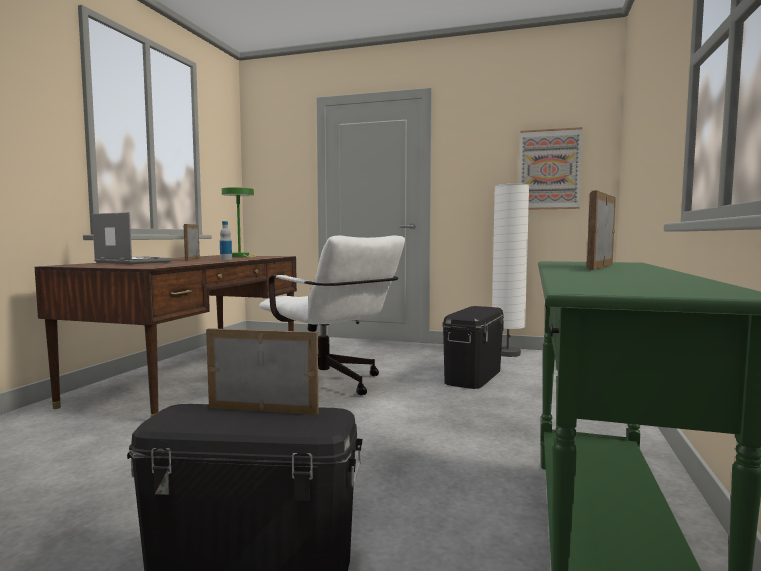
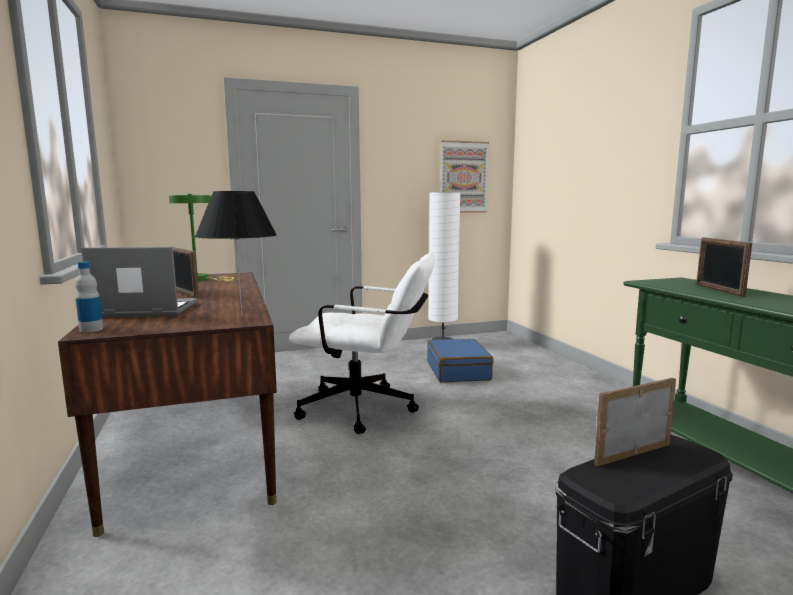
camera: 35 degrees left, 5 degrees up
(157, 266) = (241, 315): none -> black table lamp
(226, 259) = (223, 289): bottle -> bottle (91, 329)
(473, 376) = (458, 371): black storage box -> blue suitcase

